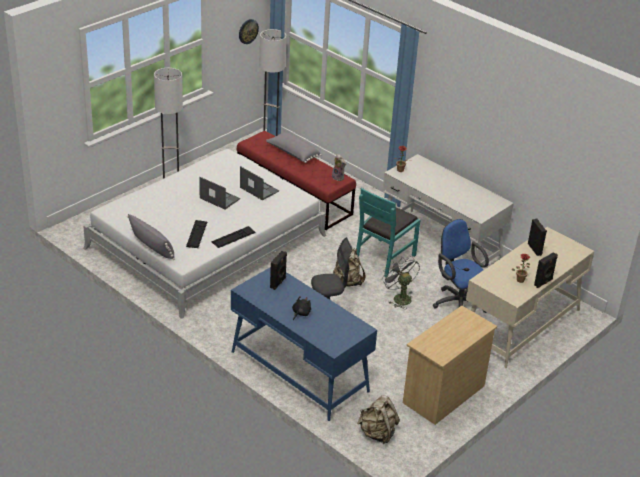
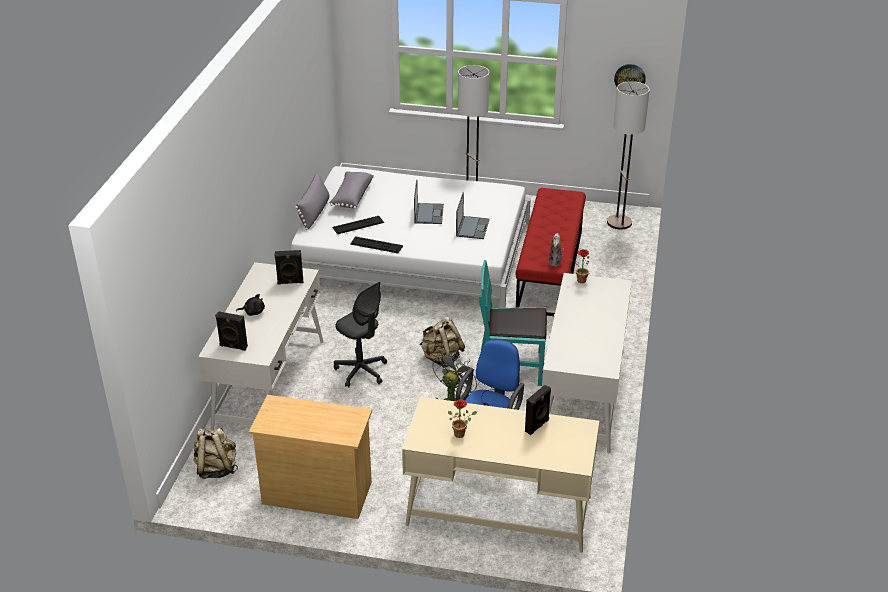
camera: 60 degrees right, 0 degrees up
(292, 153) = (562, 221): grey pillow -> grey pillow (351, 196)
(299, 371) = (270, 383): blue desk -> white desk
(543, 283) = (473, 454): black speaker -> black speaker (233, 347)

